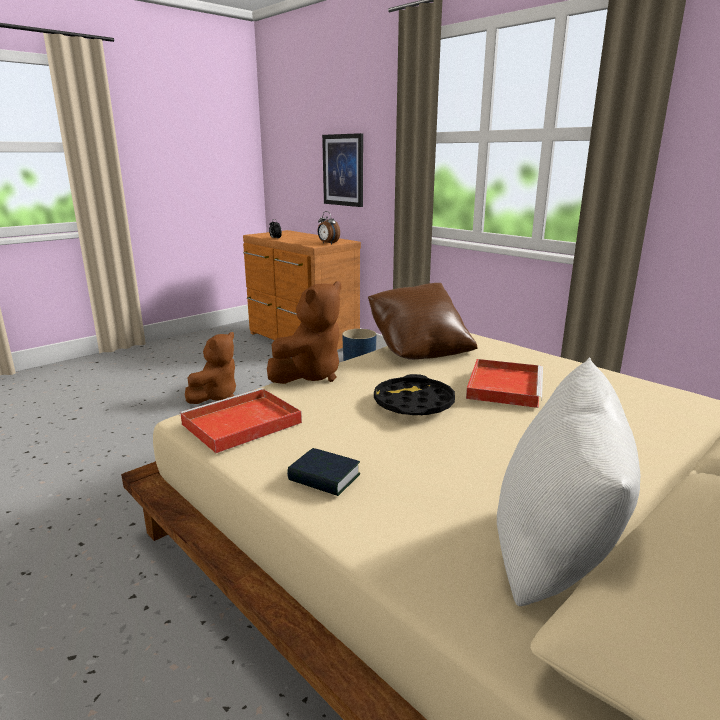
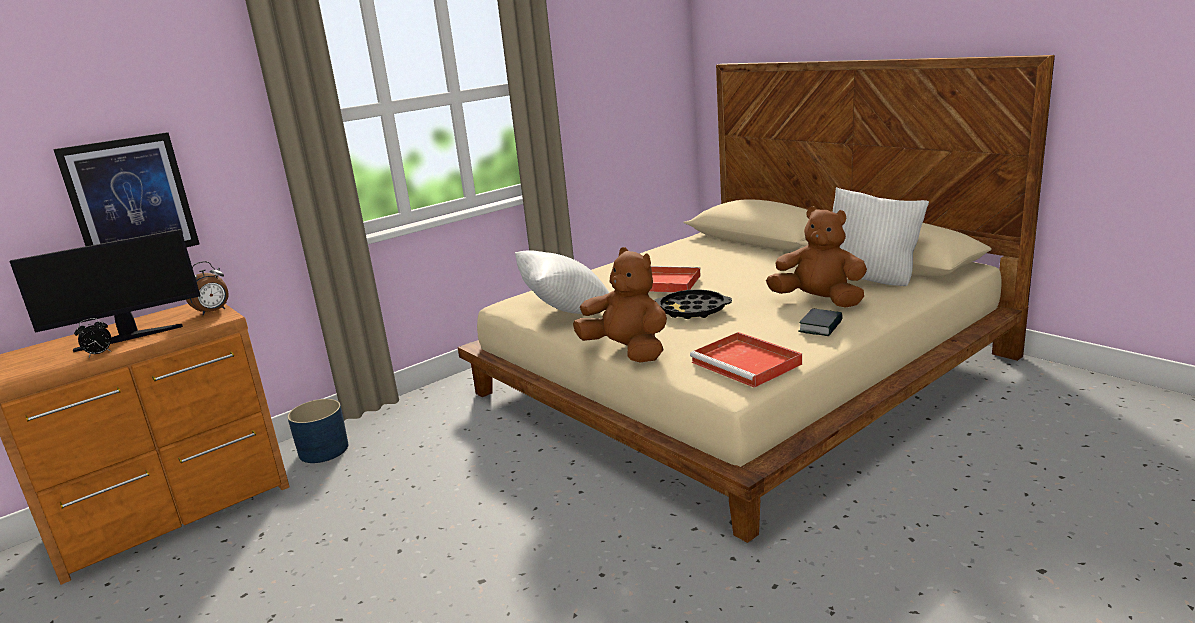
camera: 85 degrees left, 0 degrees up
(215, 396) = (388, 567): brown plush toy -> brown plush toy (819, 301)
(297, 239) = (129, 337): none -> monitor
(419, 351) = (566, 312): brown pillow -> white pillow

